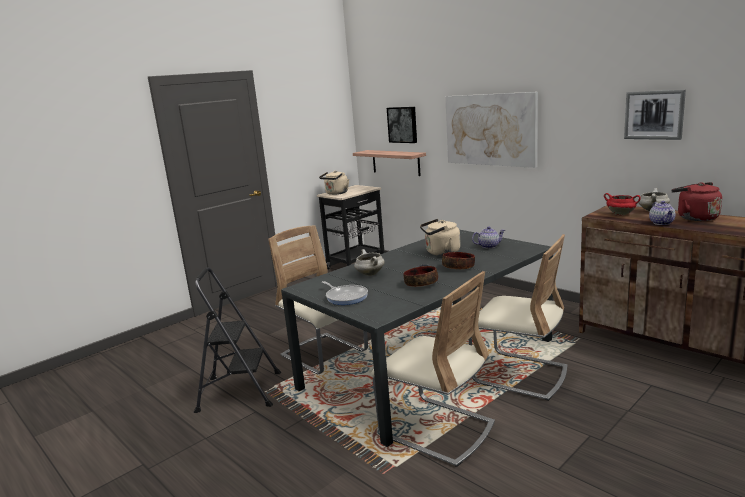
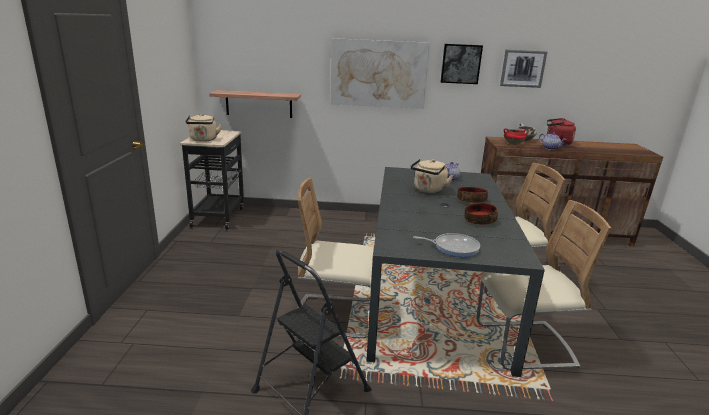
camera: 45 degrees left, 5 degrees up
(369, 274) = (419, 220): white cooking pot -> none
(403, 124) = (271, 64): picture -> picture (460, 64)

